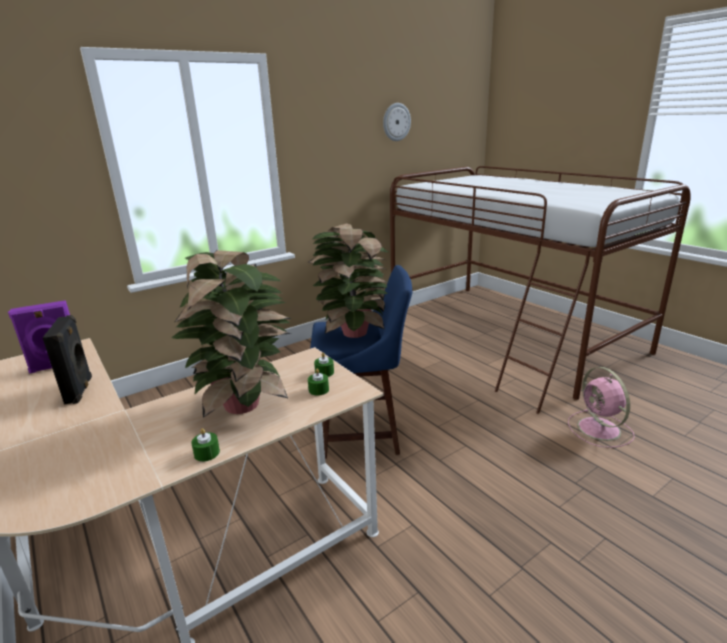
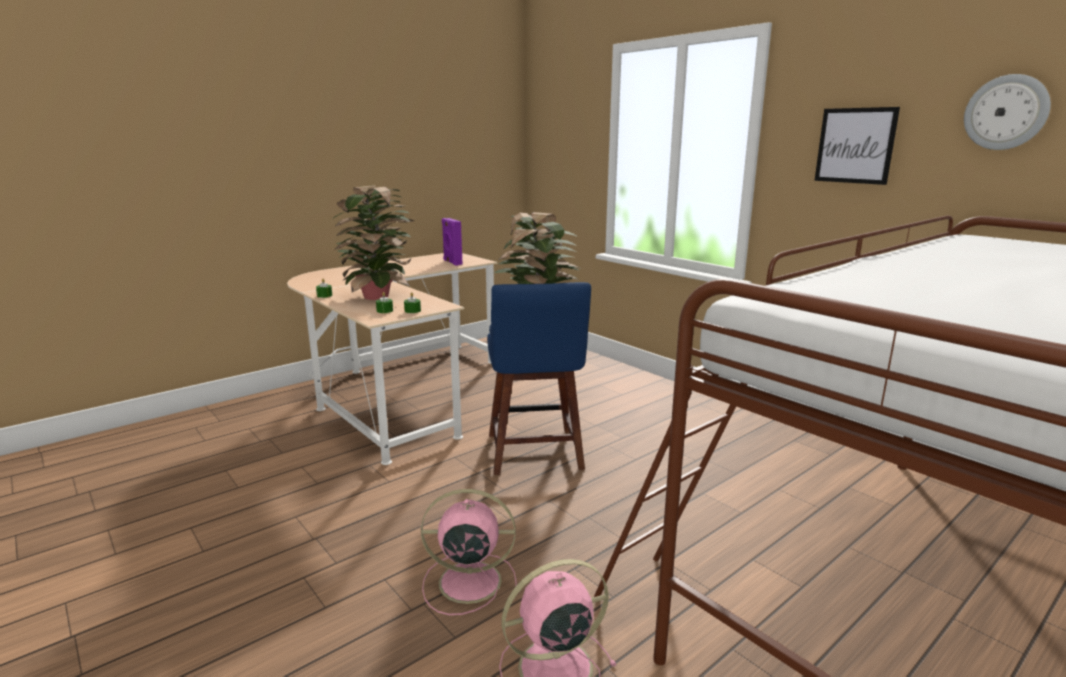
camera: 85 degrees right, 5 degrees down
(80, 390) = (416, 269): black speaker -> none
(337, 144) = (855, 145): none -> picture
(544, 463) = (467, 582): none -> pink fan

